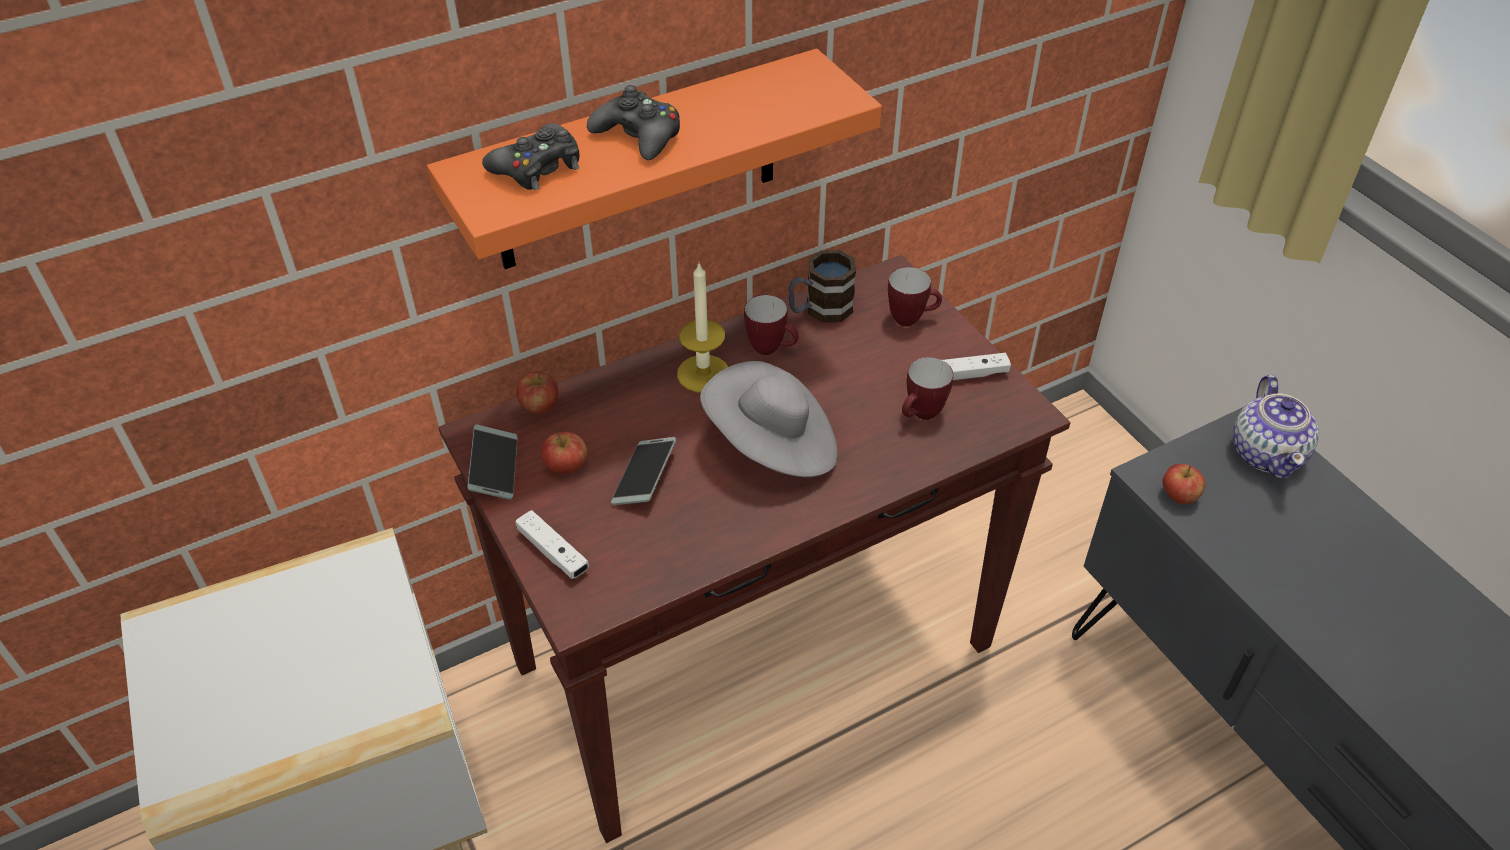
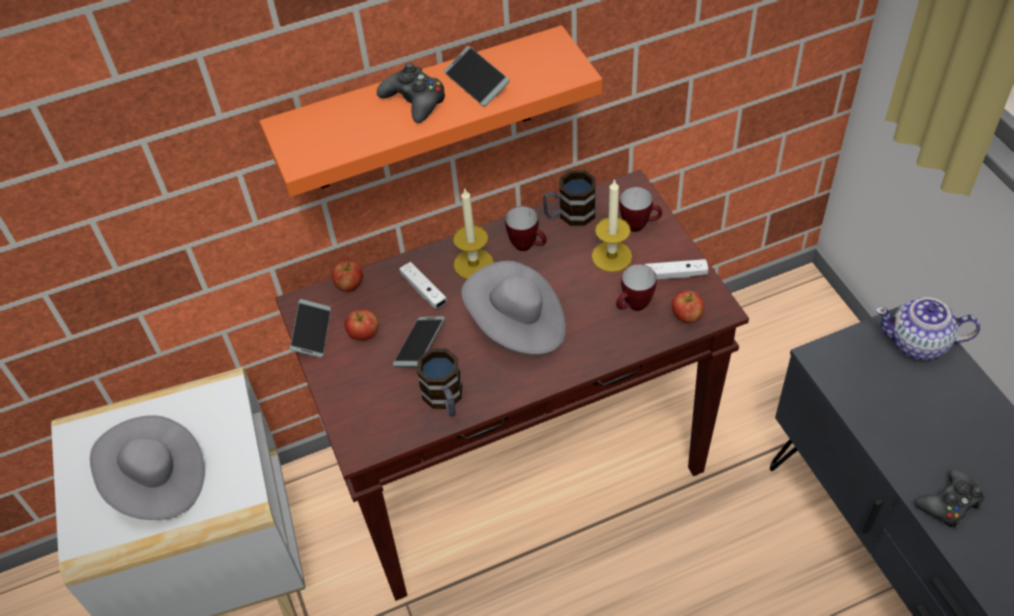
camera: 10 degrees right, 5 degrees up
(280, 686) = (156, 482): none -> grey hat
(537, 167) = (337, 126): black game controller -> black game controller (950, 503)
(553, 552) = (347, 400): white game controller -> white game controller (423, 290)
(688, 543) = (445, 399): none -> mug
(718, 113) = (476, 82): none -> phone
(882, 356) = (611, 256): none -> candle
(1178, 496) = (840, 375): apple -> apple (686, 316)
(1267, 453) = (919, 343): teapot -> teapot turned 90 degrees clockwise

